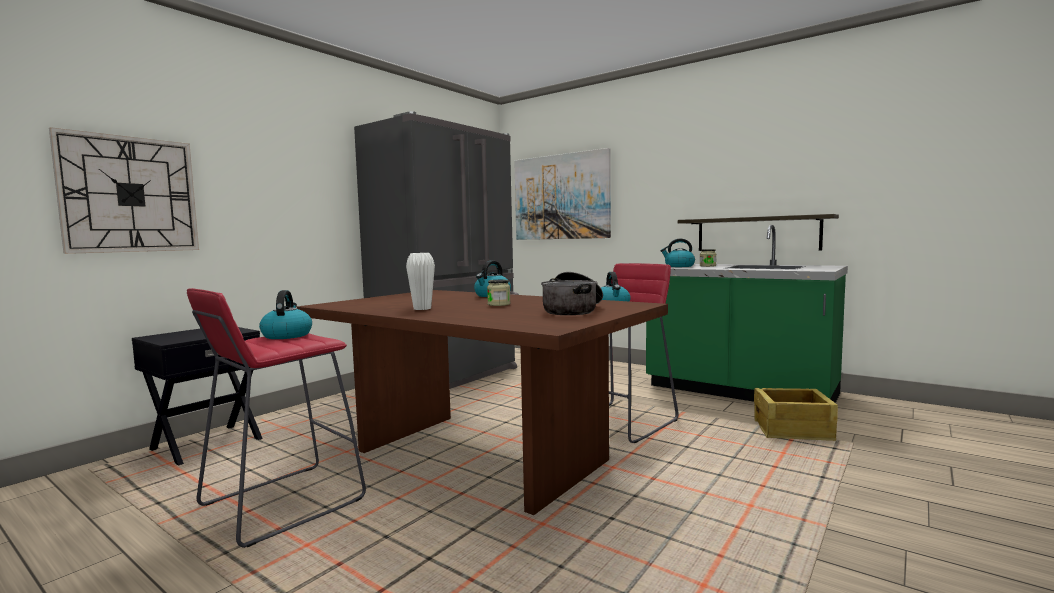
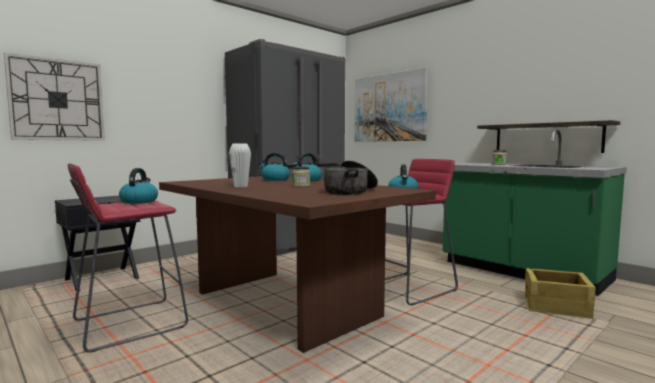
camera: 10 degrees right, 0 degrees up
(679, 266) = (474, 164): kettle -> kettle (275, 180)

